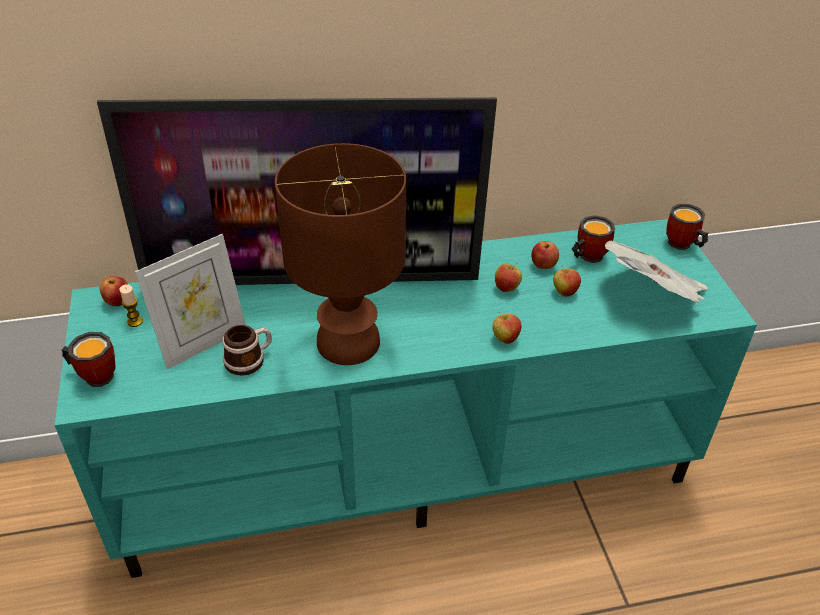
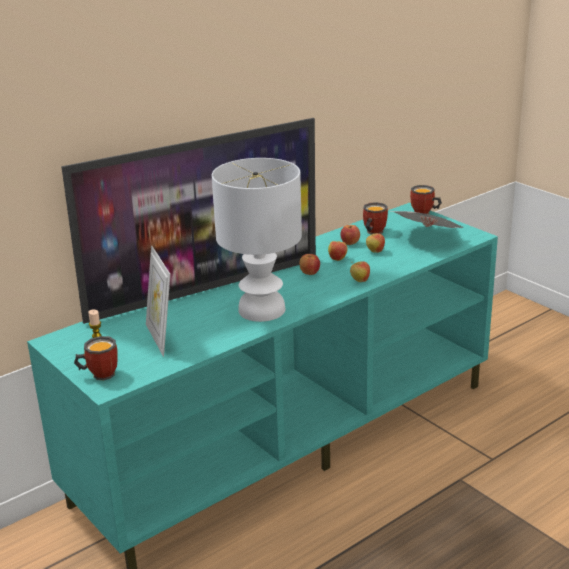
camera: 25 degrees left, 15 degrees down
(118, 301) = (72, 337): apple -> apple (310, 273)
(203, 343) = (161, 338): picture frame -> picture frame turned 135 degrees clockwise
(249, 360) = (203, 336): mug -> none
(349, 343) = (263, 310): brown table lamp -> white table lamp

